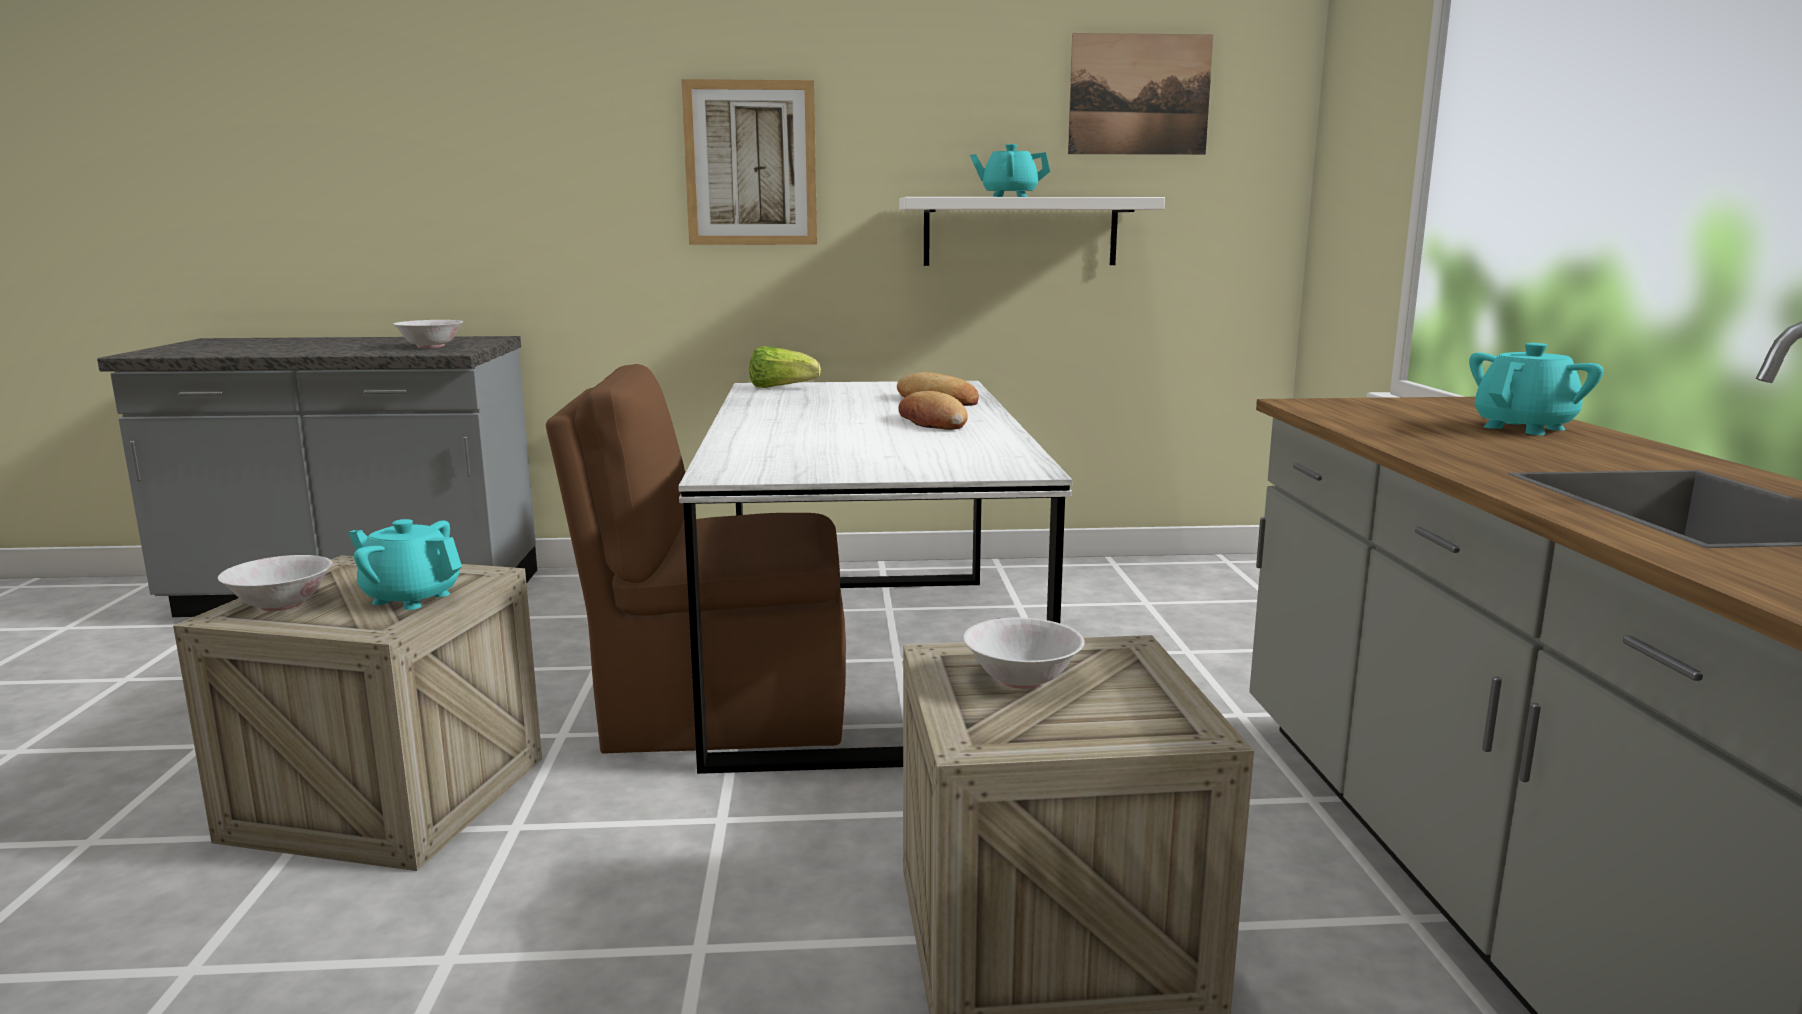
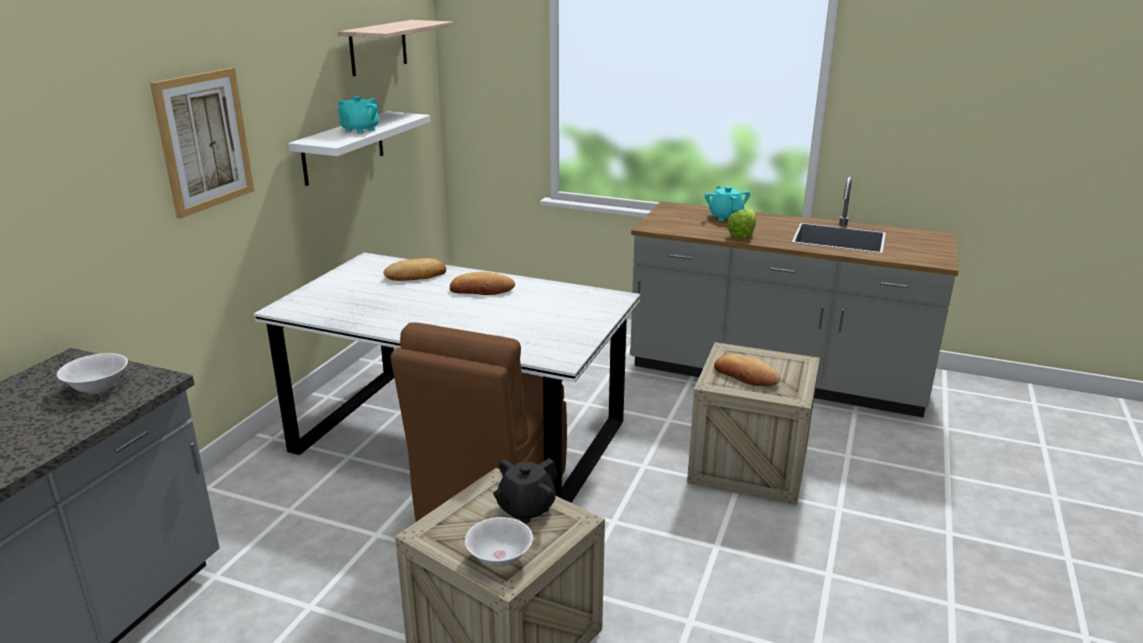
camera: 65 degrees left, 10 degrees up
(411, 598) = (525, 509): turquoise teapot -> black teapot
(780, 388) = (304, 304): lettuce -> lettuce (742, 235)
(1021, 680) = (745, 376): white bowl -> bread
(1139, 95) = (378, 47): picture -> shelf

